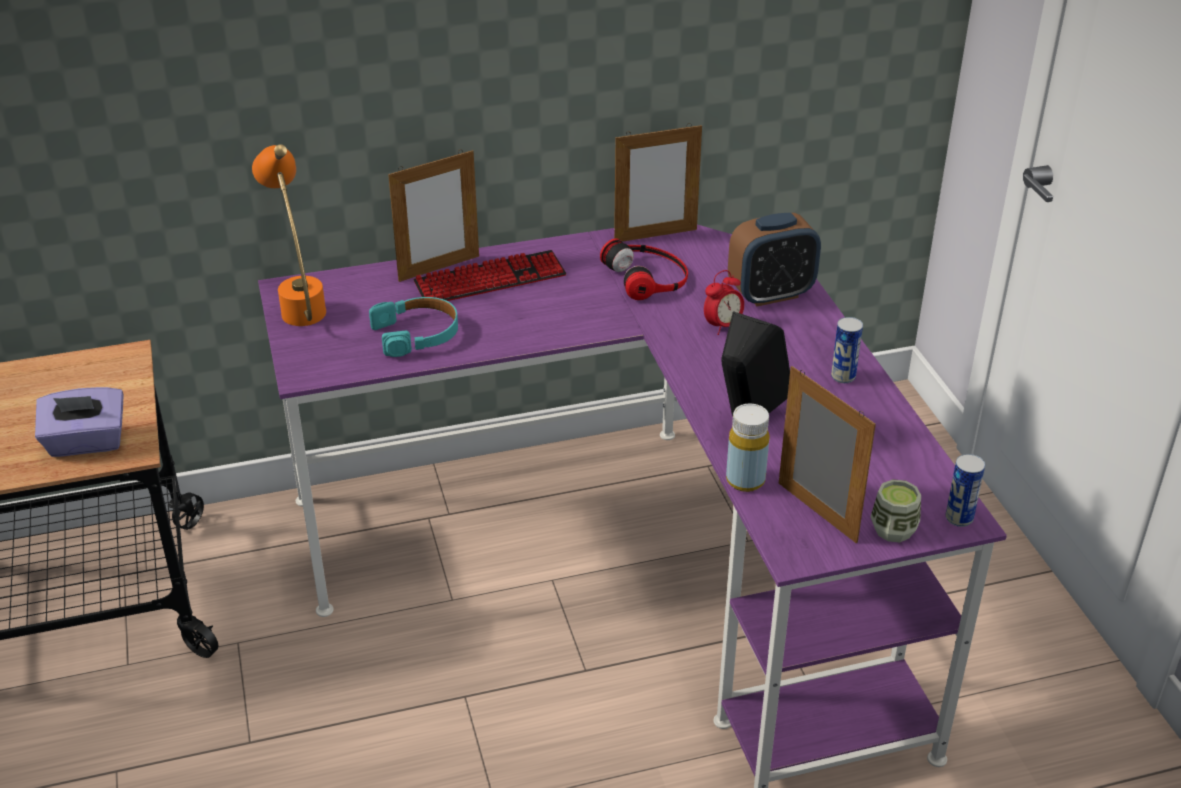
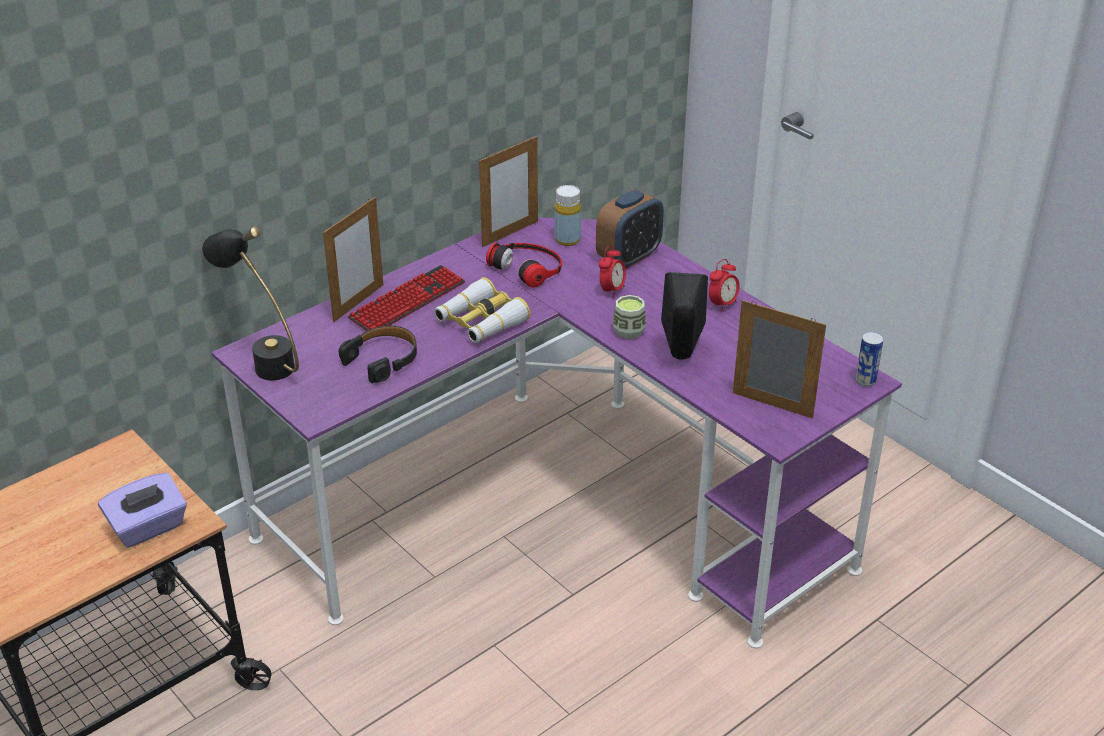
camera: 25 degrees left, 0 degrees up
(299, 301) = (263, 360): orange table lamp -> black table lamp
(417, 334) = (383, 359): turquoise headphones -> black headphones
(551, 322) = (481, 321): none -> binoculars
(745, 480) = (709, 397): yellow bottle -> yellow bottle (567, 239)
(843, 376) = (722, 304): can -> alarm clock
(893, 529) = (829, 401): cup -> cup (629, 331)

